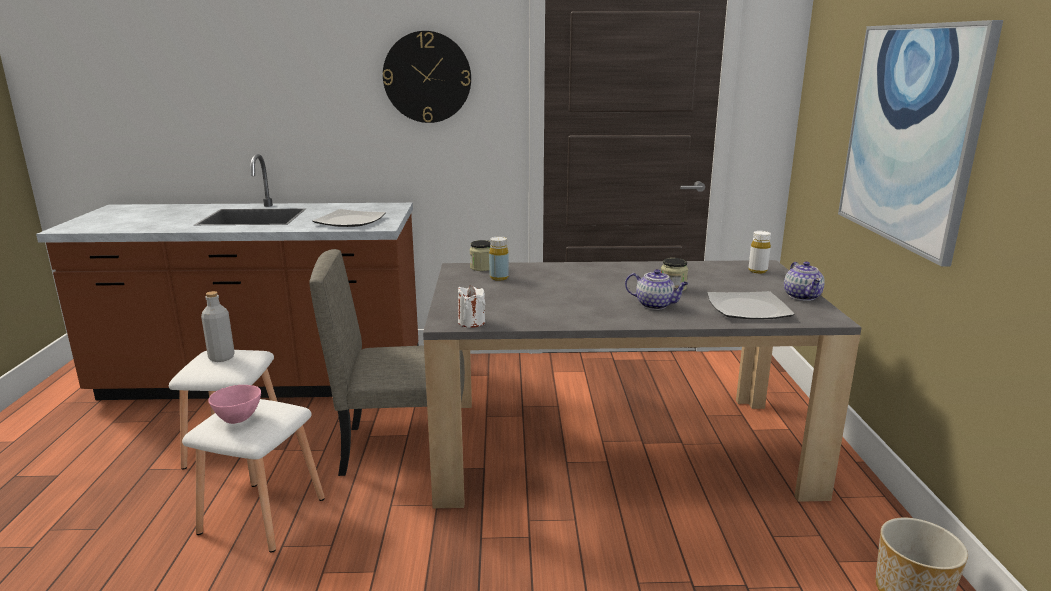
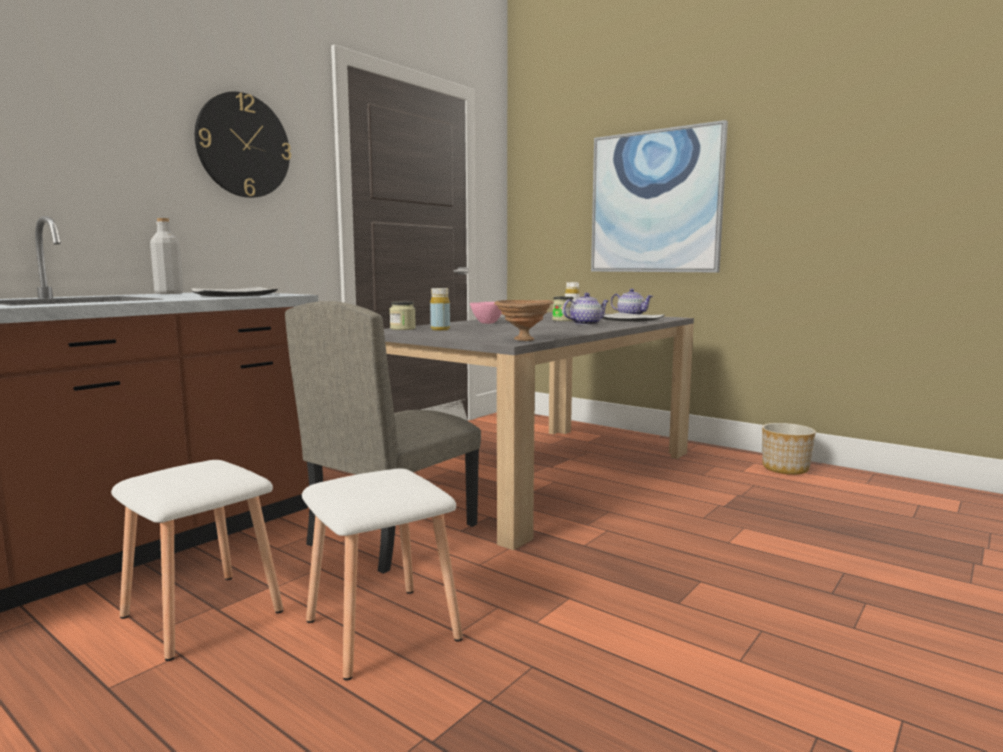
camera: 50 degrees left, 10 degrees down
(221, 357) = (184, 472): grey bottle -> grey bottle (169, 293)
(238, 419) = (377, 487): pink bowl -> pink bowl (487, 323)
(471, 322) = (524, 340): white candle -> brown bowl

